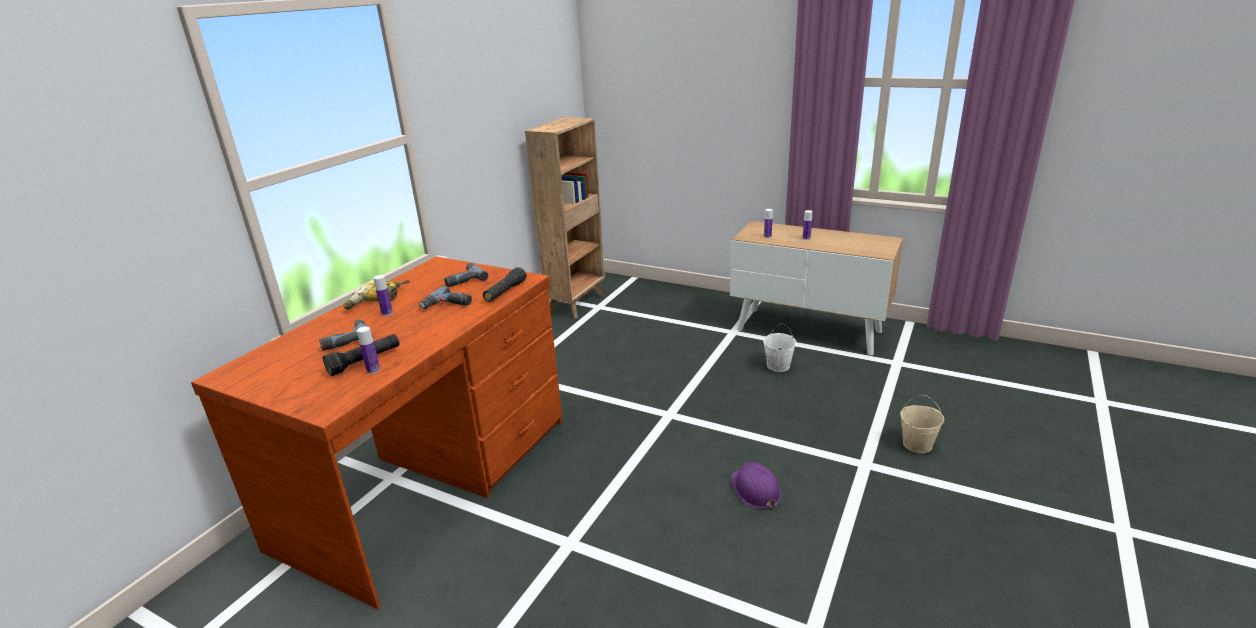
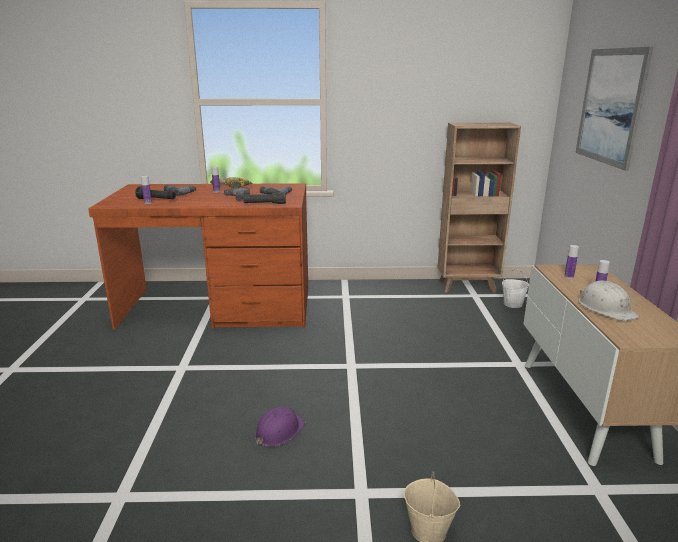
camera: 60 degrees right, 5 degrees down
(686, 85) = (610, 106): none -> picture
(777, 366) = (486, 402): white bucket -> white bucket (513, 304)
(832, 244) = (606, 308): none -> white hard hat

